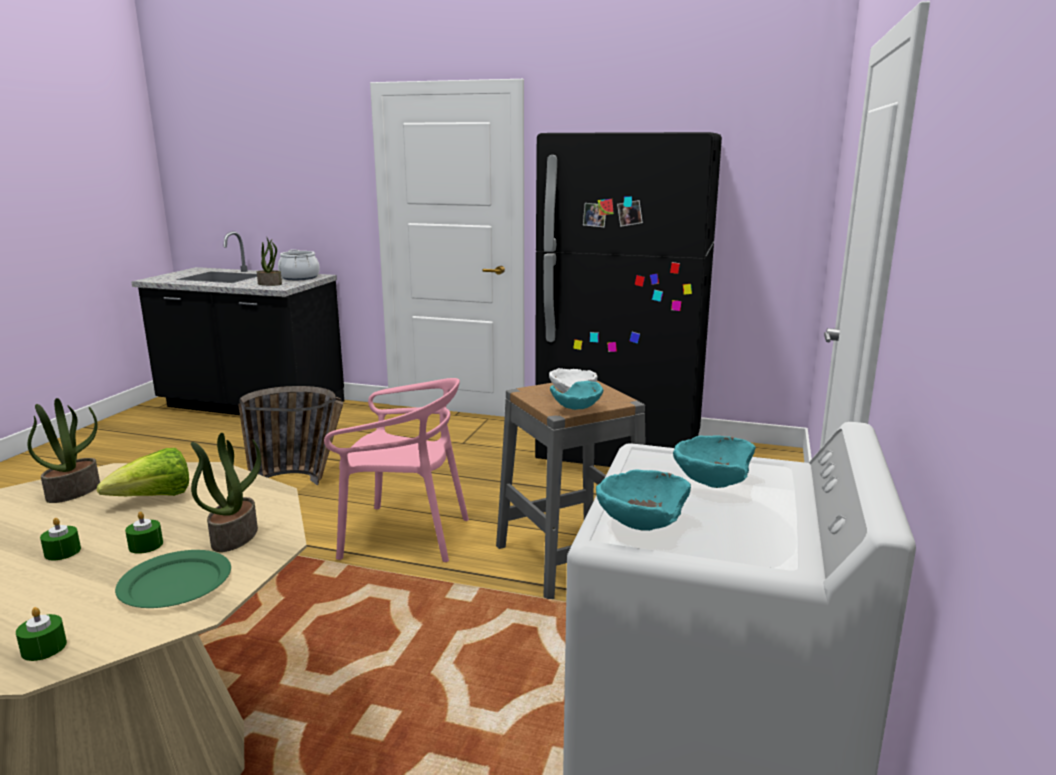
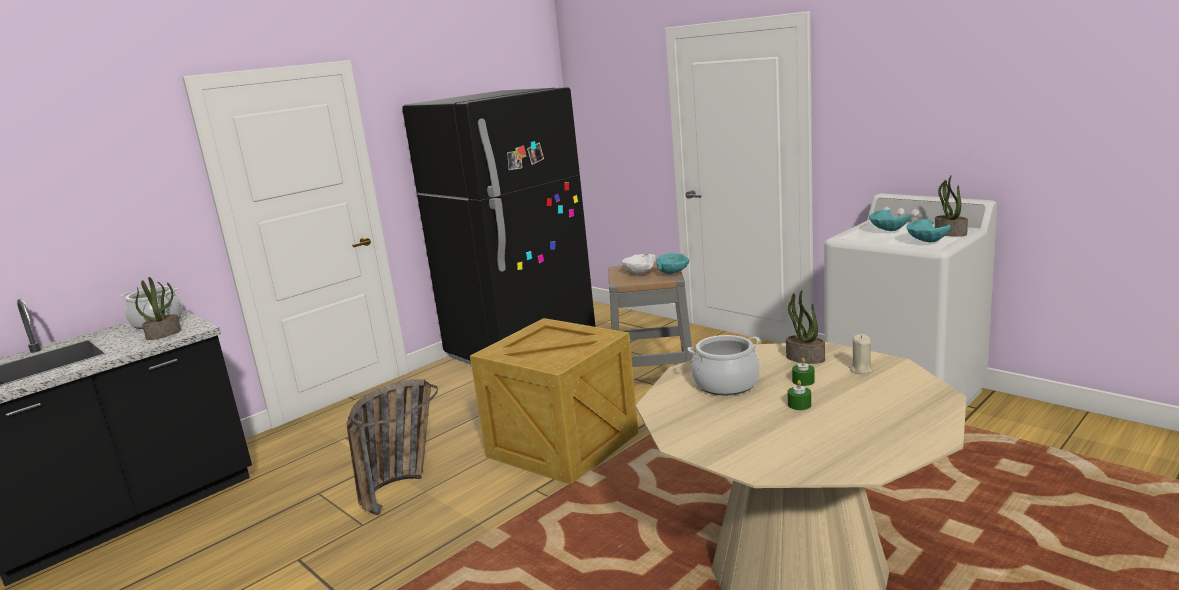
camera: 60 degrees left, 0 degrees up
(44, 648) = (922, 396): green candle -> none
(73, 491) = (689, 413): potted plant -> potted plant (949, 233)
(154, 498) = (725, 384): lettuce -> cooking pot
(175, 584) = (860, 370): green plate -> beige candle
(404, 536) = (565, 444): pink chair -> crate

